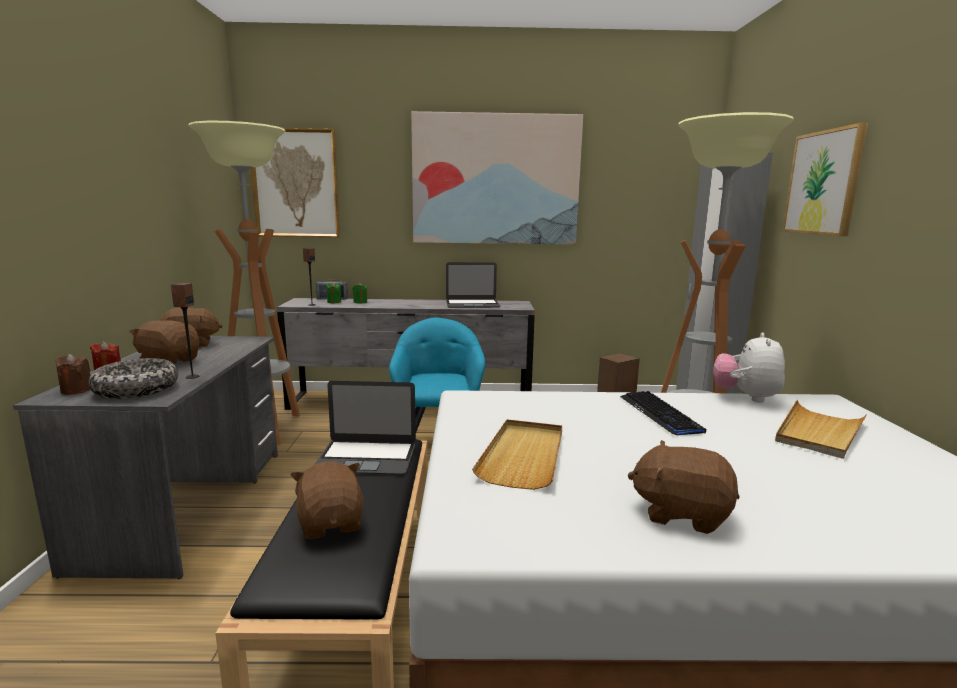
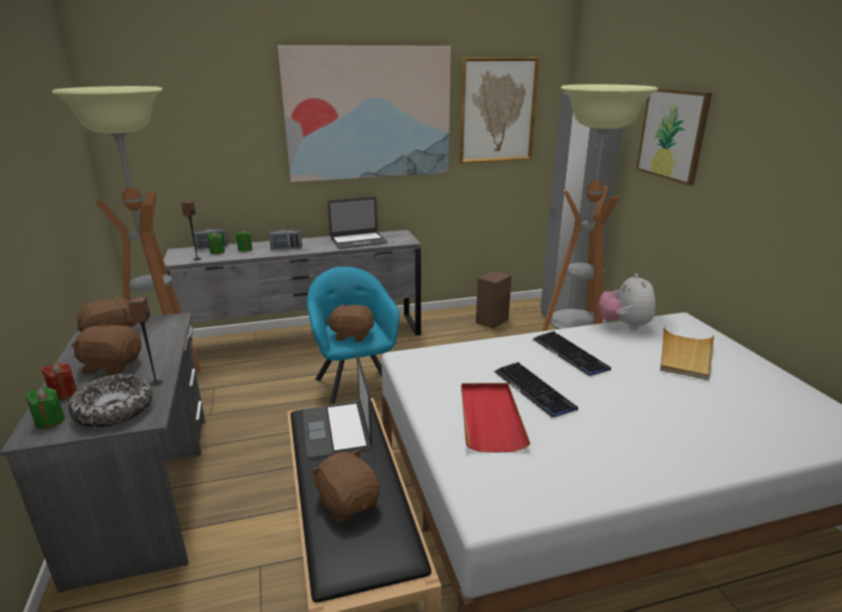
camera: 15 degrees left, 10 degrees up
(76, 390) = (50, 421): brown candle -> green candle
(295, 184) = (154, 127): picture -> picture (497, 110)
(366, 457) = (337, 429): laptop -> laptop turned 90 degrees clockwise
(398, 304) = (286, 248): none -> radio
(524, 456) = (490, 418): beige tray -> red tray
(594, 439) = (534, 390): none -> keyboard
(681, 513) = (623, 453): brown plush toy -> brown plush toy (352, 335)

